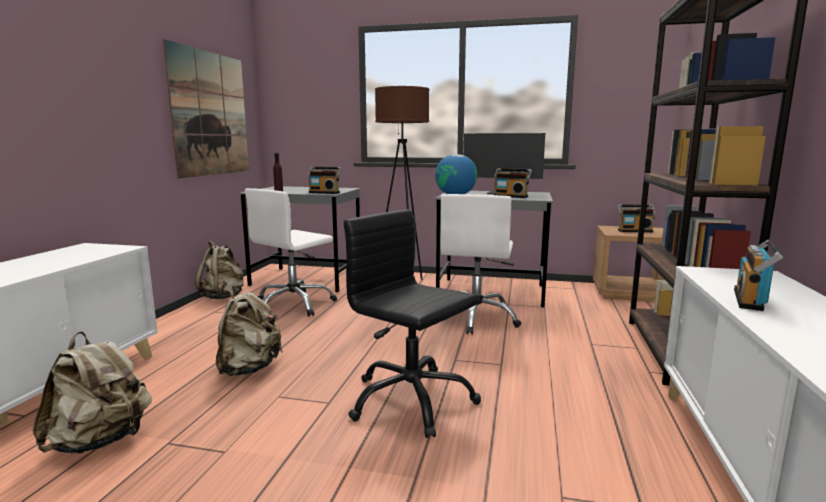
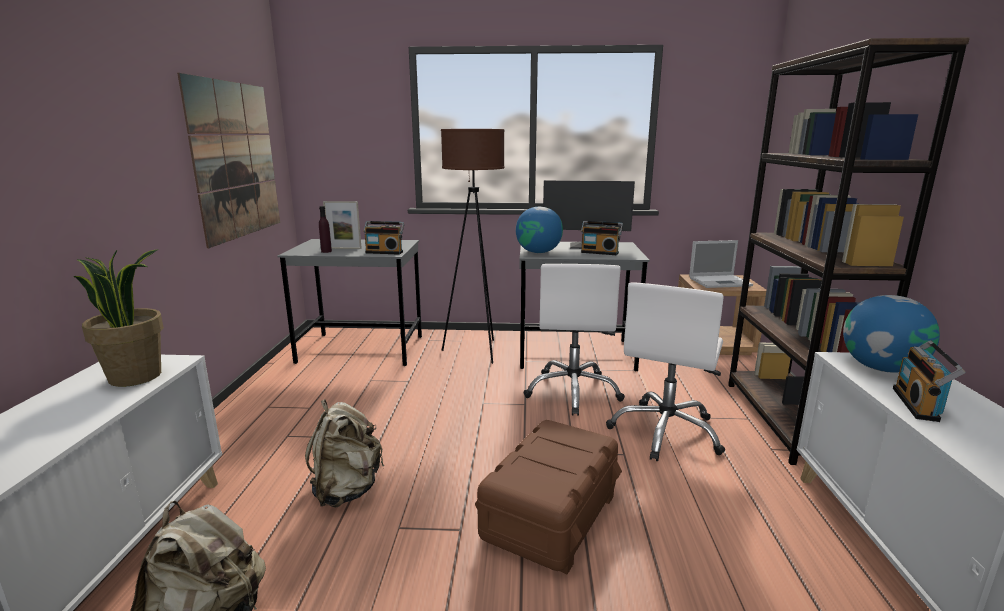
camera: 10 degrees left, 5 degrees up
(89, 253) = (136, 376): none -> potted plant
(223, 297) = (270, 383): beige backpack -> none
(294, 190) = (344, 248): none -> picture frame
(294, 304) = (361, 388): white office chair -> white office chair (666, 432)
(411, 400) = (550, 515): black office chair -> brown storage box
(634, 231) = (720, 282): radio -> laptop
(735, 277) = (881, 368): none -> globe

